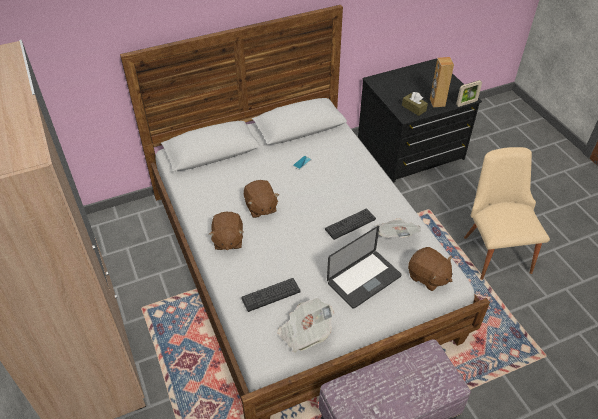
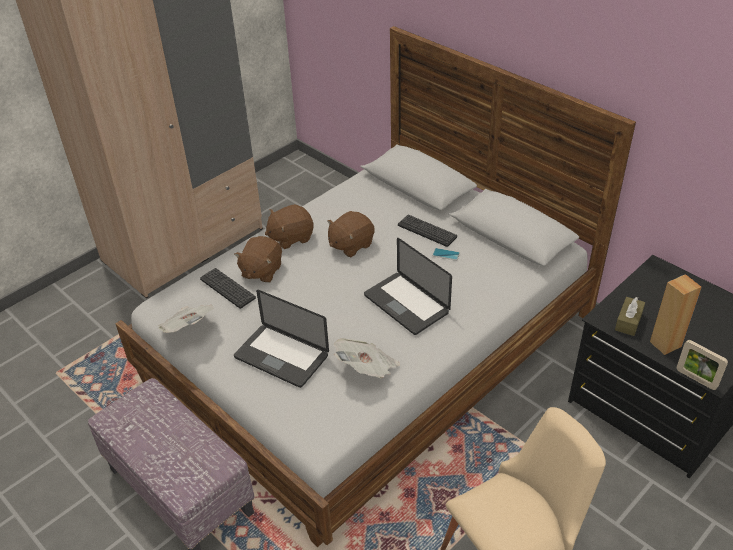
camera: 70 degrees right, 5 degrees down
(342, 197) = (406, 304): none -> laptop
(350, 224) = (365, 323): keyboard -> keyboard (427, 231)
(428, 277) = (312, 415): brown plush toy -> brown plush toy (261, 271)

